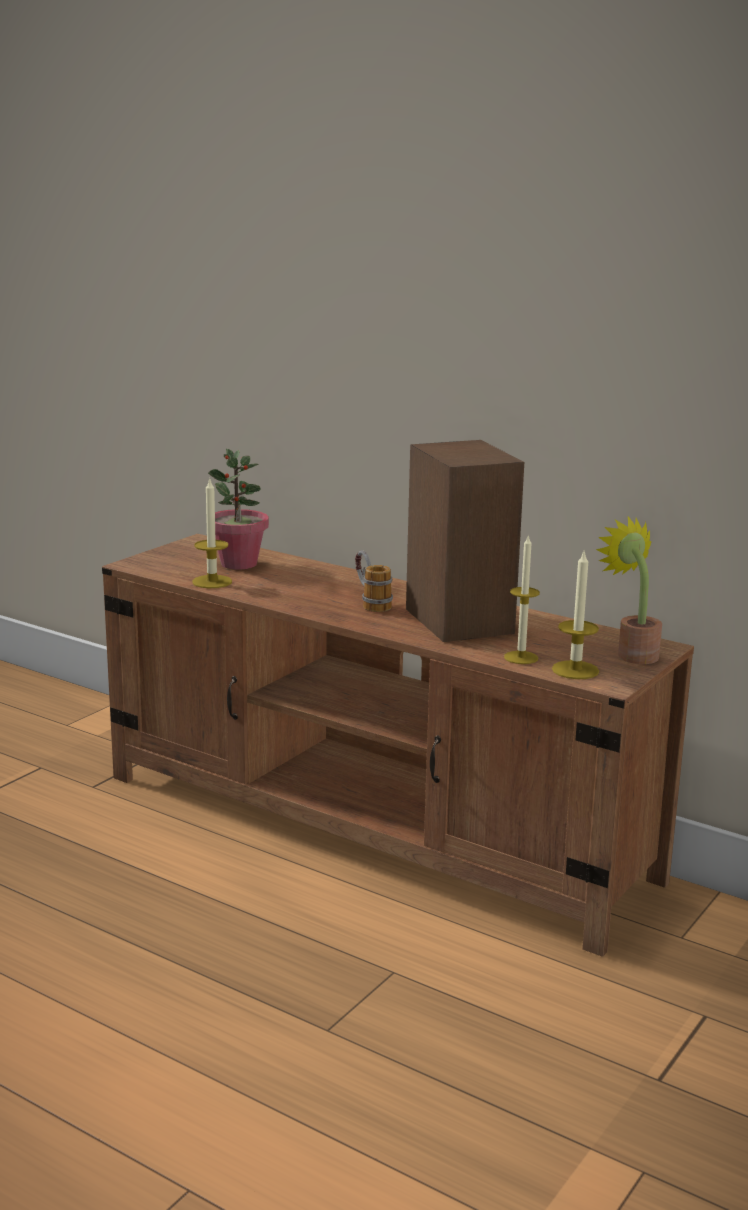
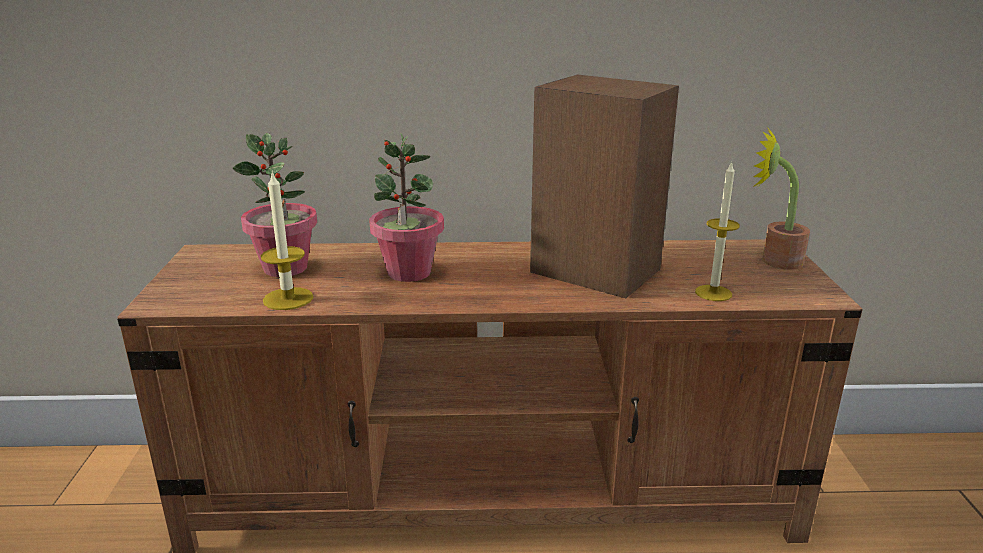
camera: 35 degrees left, 5 degrees up
(317, 587) = (409, 273): none -> potted plant
(370, 603) = (488, 275): mug -> none
(575, 670) = (774, 291): candle -> none

